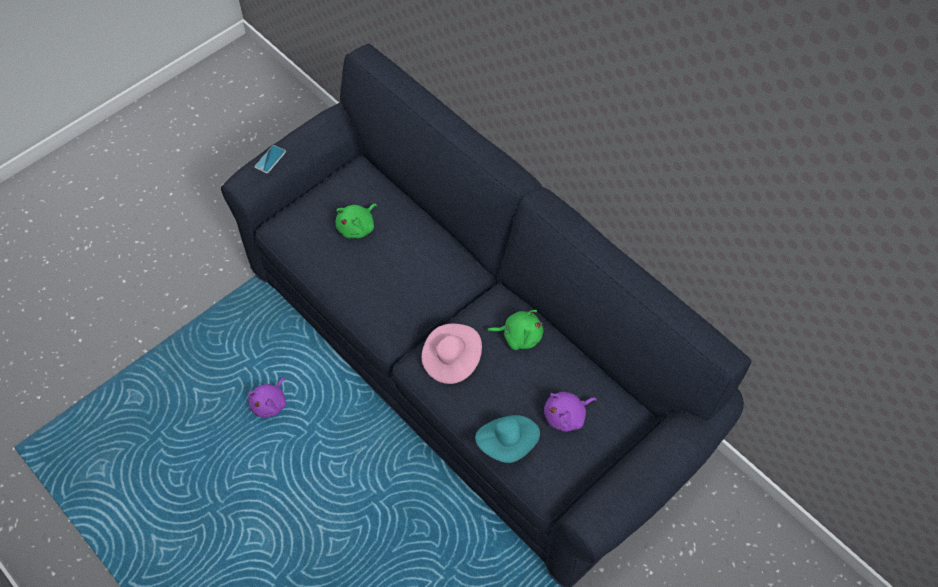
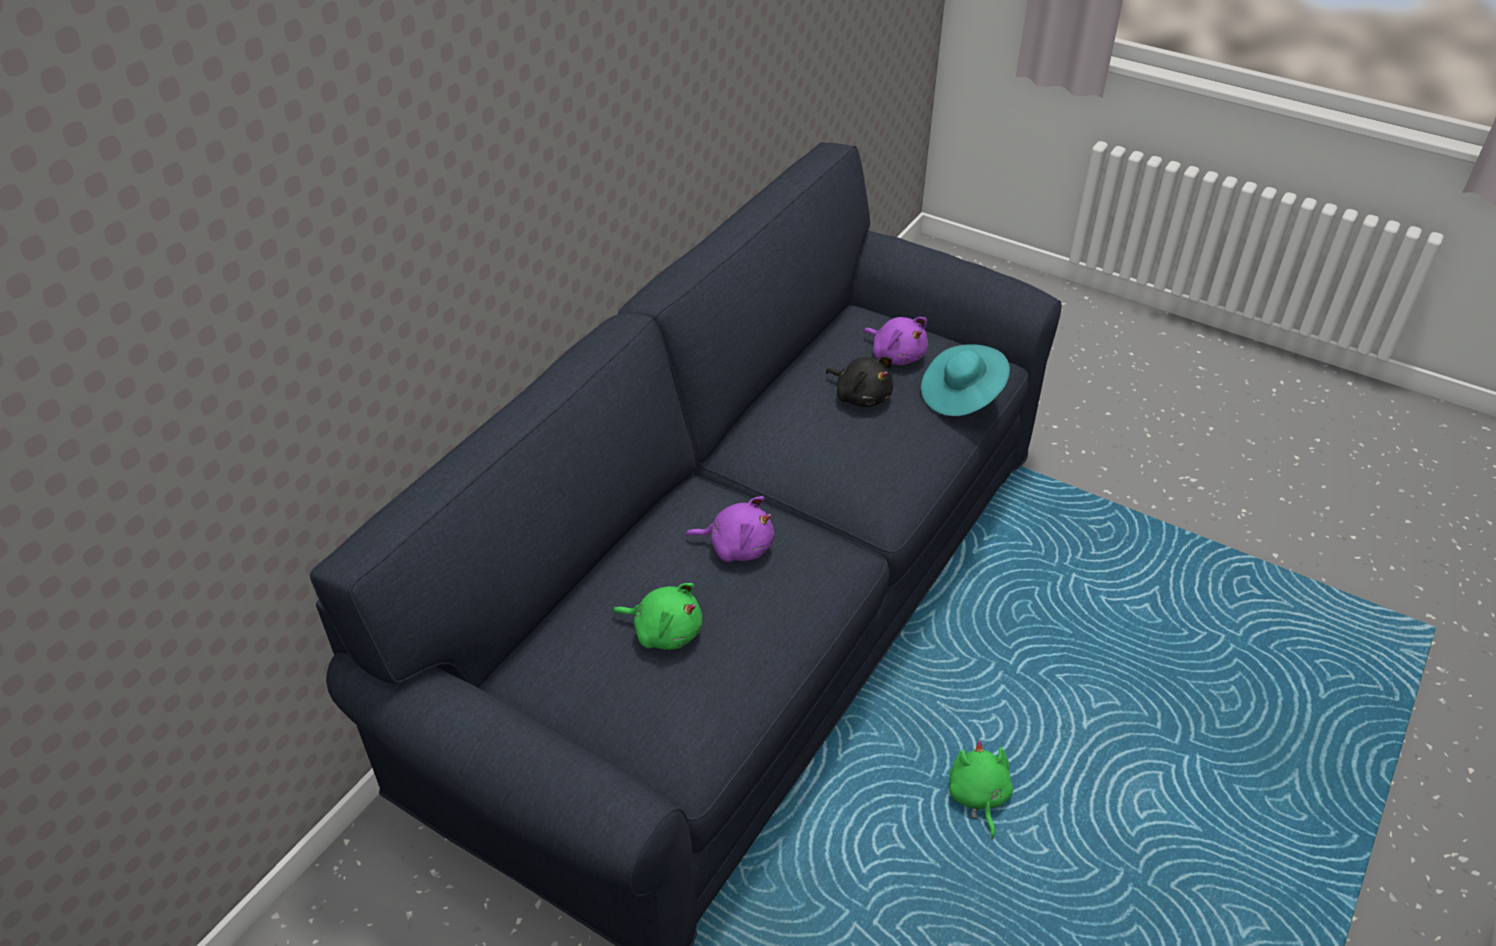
camera: 105 degrees left, 15 degrees down
(270, 159) = (564, 769): phone -> none
(270, 403) = (923, 859): purple plush toy -> purple plush toy (737, 546)
(451, 360) = (866, 471): pink hat -> none
(519, 336) = (798, 412): green plush toy -> green plush toy (978, 797)
(525, 378) = (861, 396): none -> black plush toy

